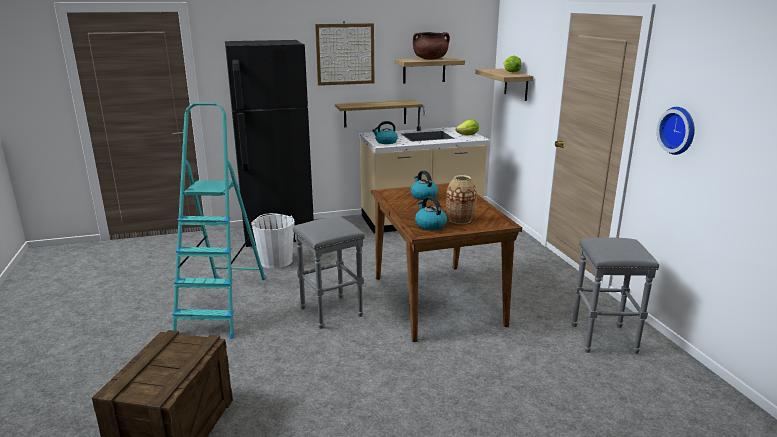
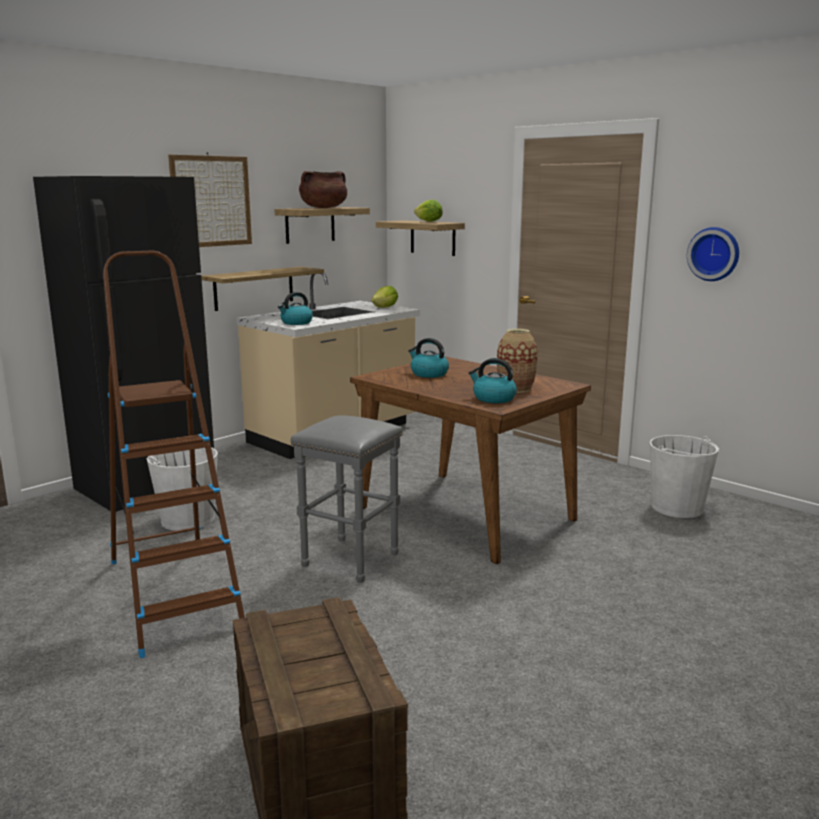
camera: 30 degrees left, 5 degrees down
(223, 305) = (174, 593): turquoise step ladder -> brown step ladder
(602, 339) = (677, 507): grey stool -> white bucket

